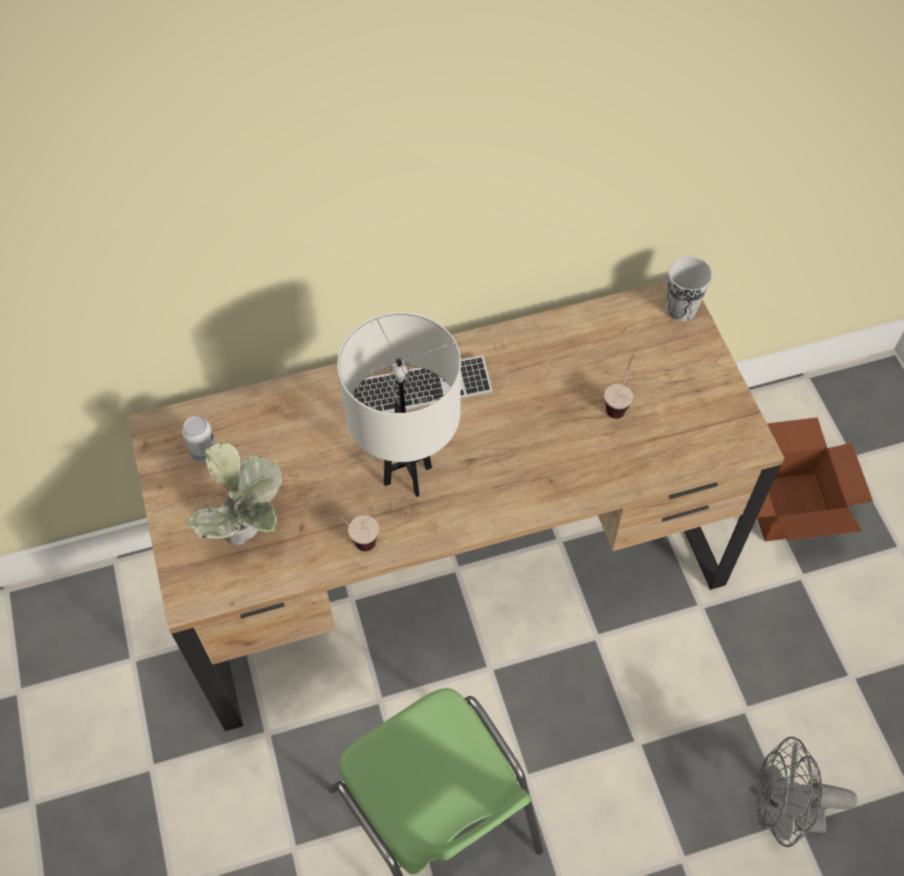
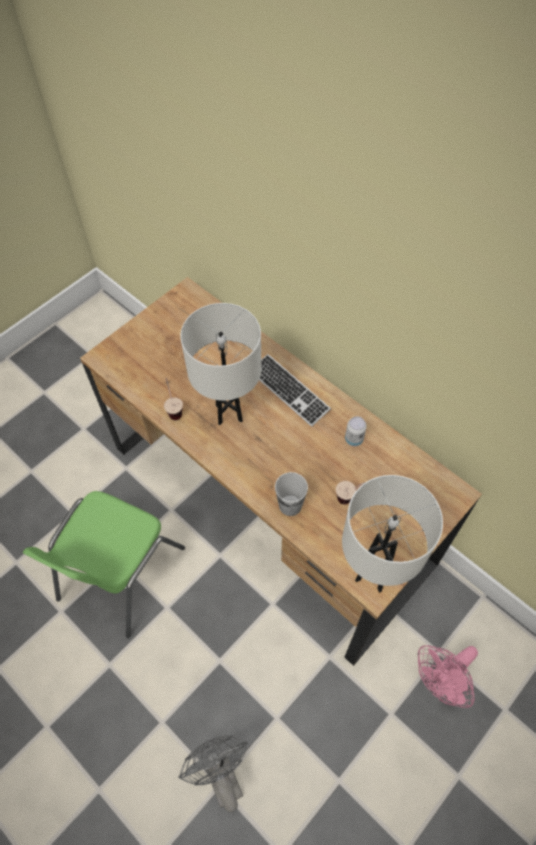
camera: 60 degrees right, 0 degrees up
(204, 451) = (186, 317): can -> can (354, 439)
(251, 534) = (151, 362): potted plant -> none
(681, 309) = (449, 500): cup -> cup (290, 505)
(731, 435) = (372, 575): none -> white table lamp
(790, 504) = (439, 681): cardboard box -> pink fan

